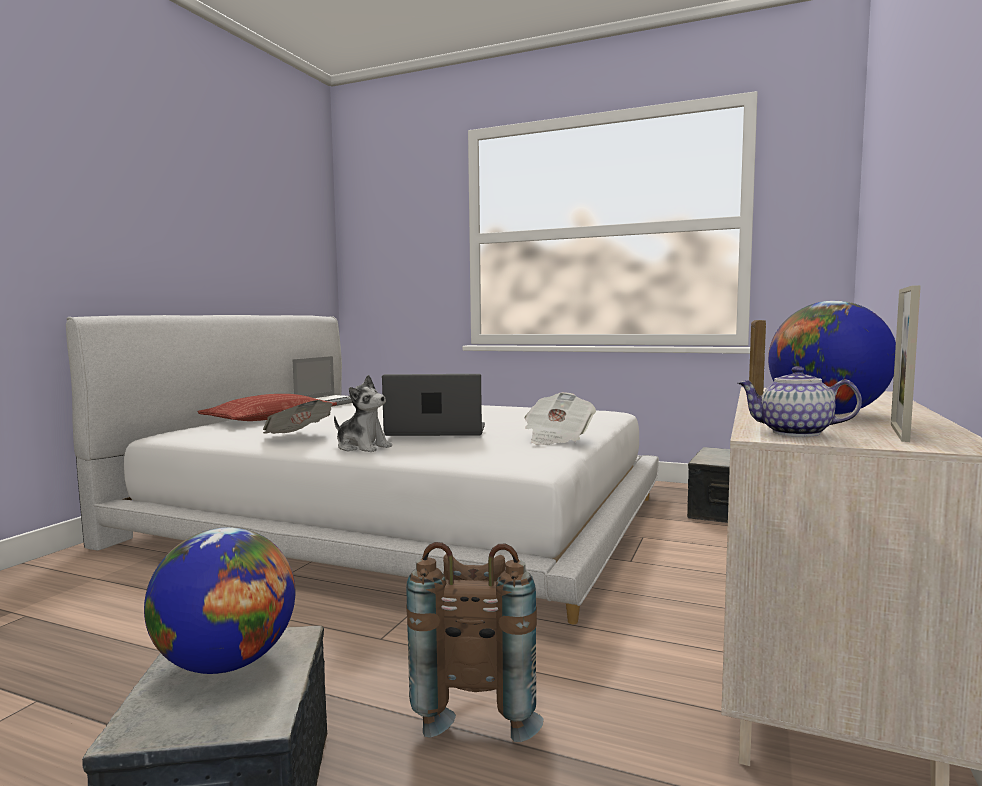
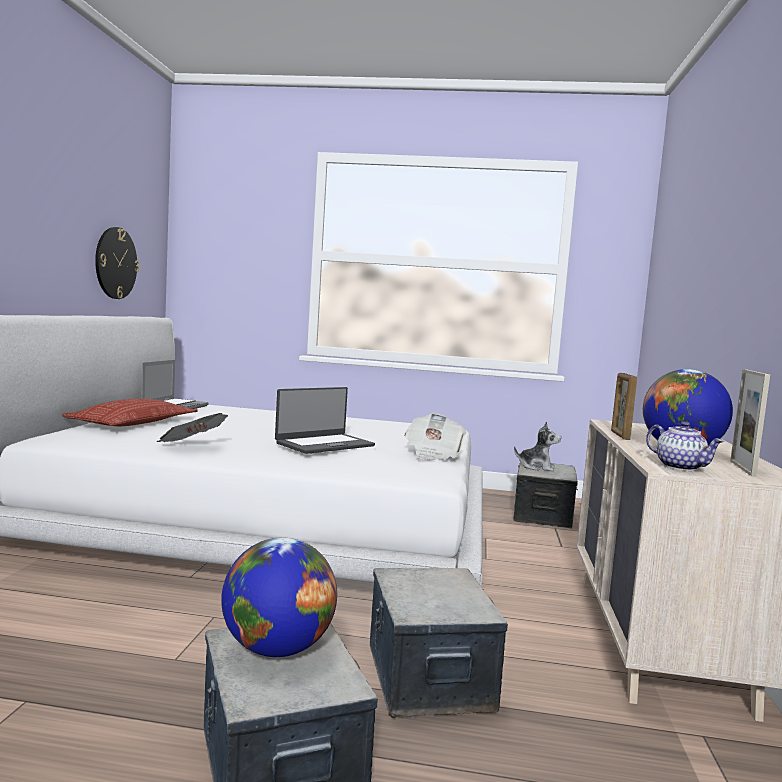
camera: 15 degrees left, 0 degrees up
(273, 265) = (115, 263): none -> wall clock
(362, 447) = (268, 459): plush toy -> plush toy (537, 467)
(436, 431) = (324, 444): laptop -> laptop turned 150 degrees clockwise
(478, 705) = (427, 677): brown backpack -> storage box
(794, 433) = (681, 467): teapot -> teapot turned 135 degrees counterclockwise

